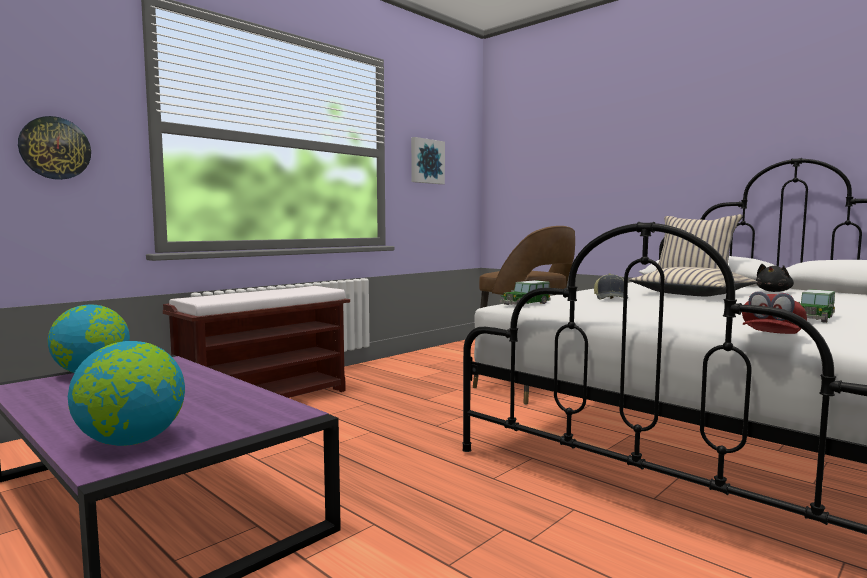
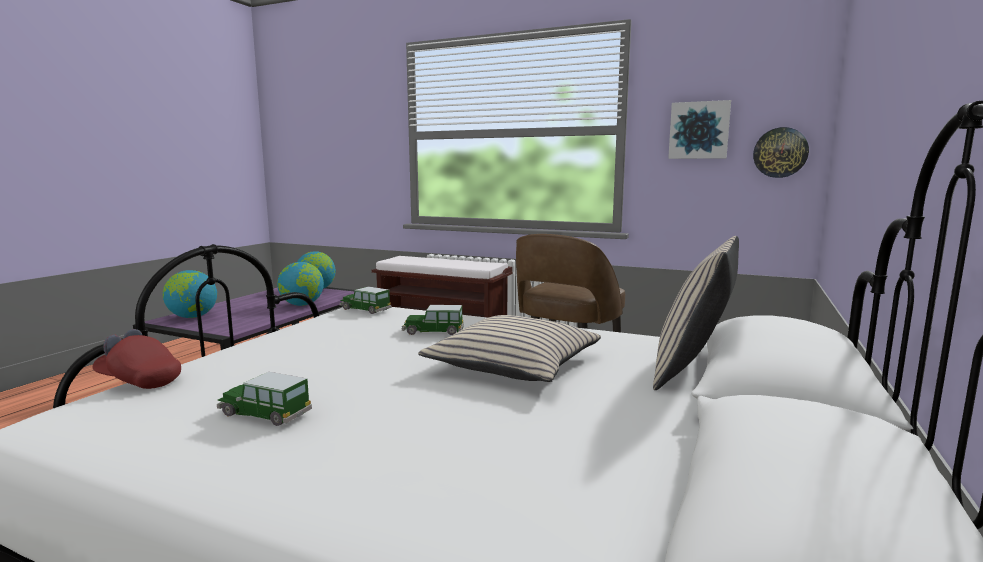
camera: 70 degrees right, 5 degrees up
(55, 148) = (363, 157): wall clock -> wall clock (780, 152)
(192, 381) = (302, 305): none -> globe
(611, 298) = (433, 331): cap -> toy car
(774, 291) = (627, 421): black plush toy -> none

